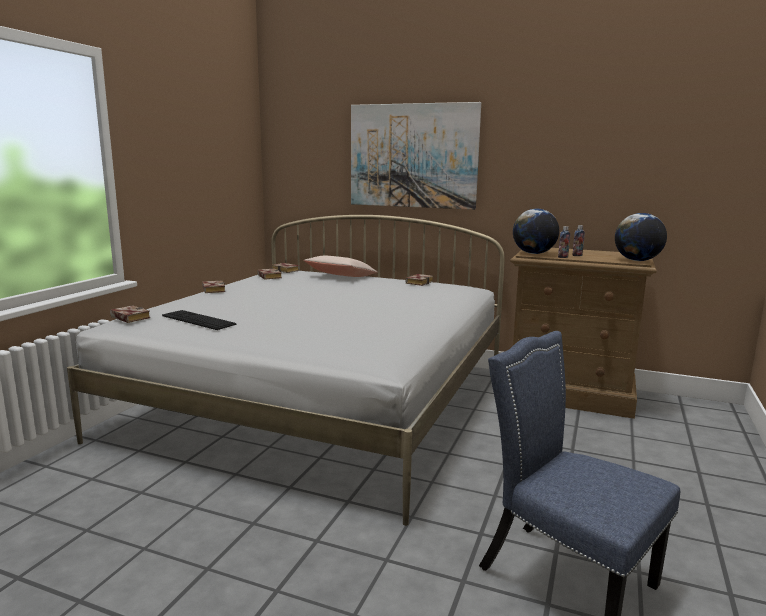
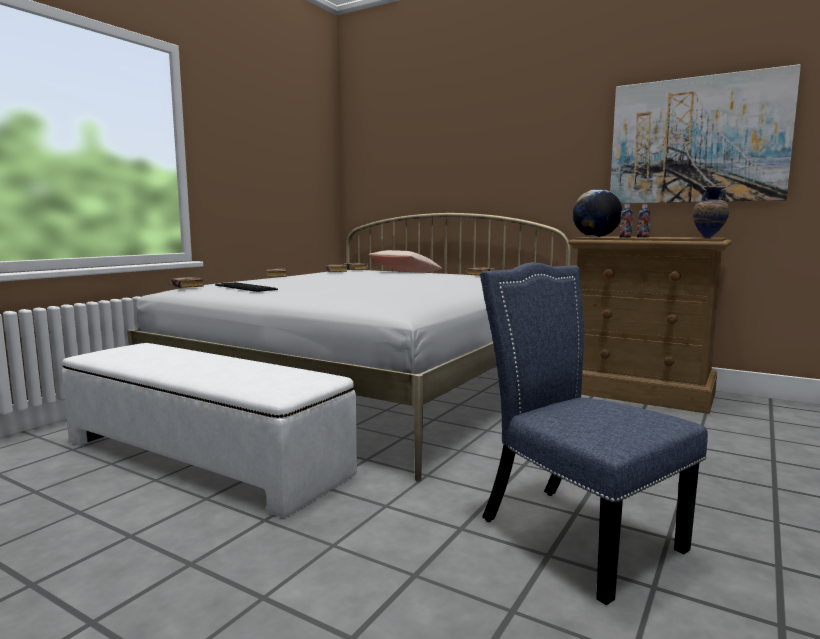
camera: 10 degrees right, 5 degrees down
(184, 511) = (205, 457): none -> white bench
(413, 156) = (479, 152): picture -> picture (697, 140)
(637, 260) = (708, 238): globe -> vase

